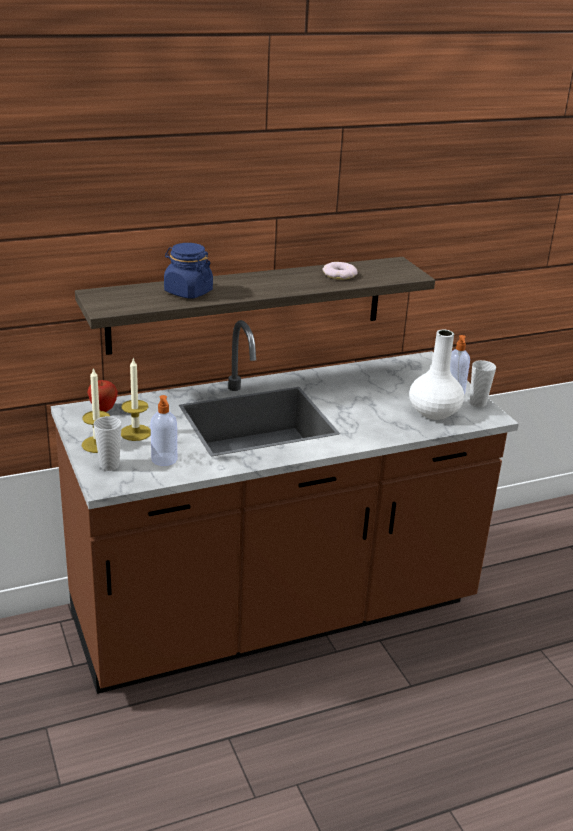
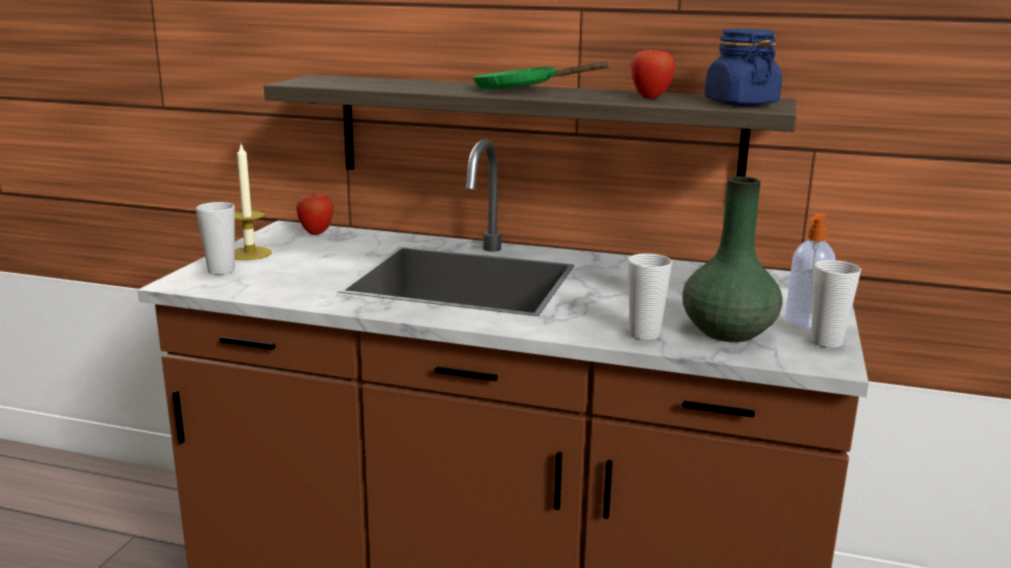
camera: 40 degrees right, 10 degrees down
(135, 432) = (305, 255): candle -> none
(164, 460) = (282, 281): soap dispenser -> none
(188, 292) = (417, 85): blue jar -> blue jar (740, 103)
(260, 283) = (523, 90): none -> green frying pan
(339, 274) = (650, 97): donut -> apple
(403, 428) = (644, 334): none -> cup
(433, 412) = (726, 332): white vase -> green vase

